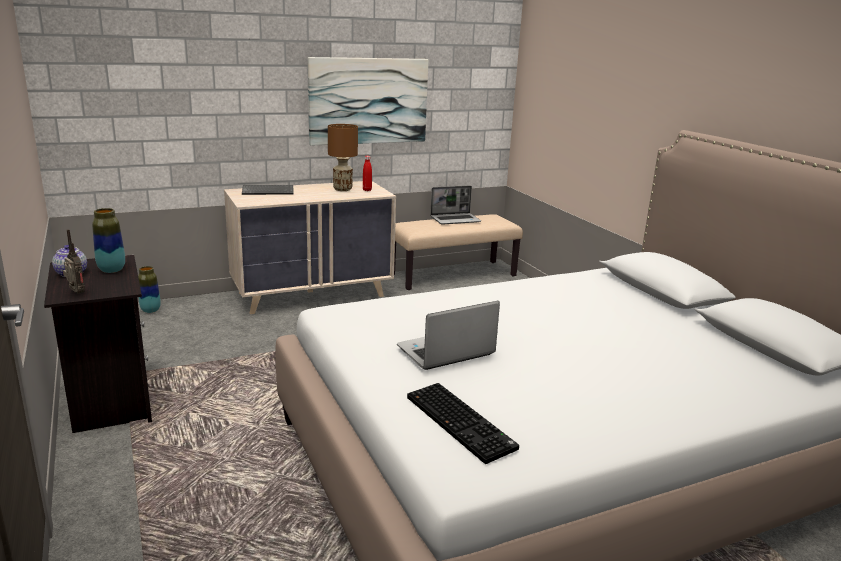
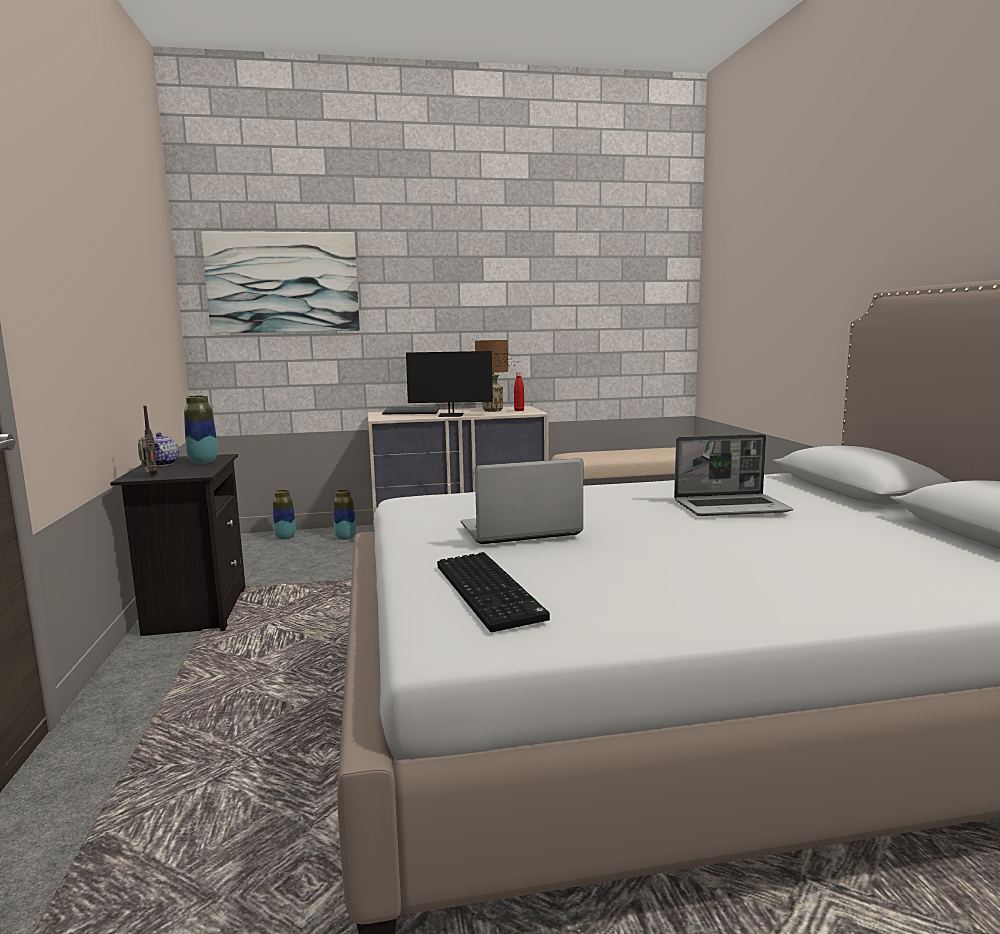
camera: 15 degrees right, 10 degrees down
(210, 309) = (345, 538): none -> vase
(313, 197) = (455, 415): none -> monitor
(368, 101) = (525, 318): picture -> picture (283, 282)
(455, 220) = (629, 450): laptop -> laptop (732, 507)

